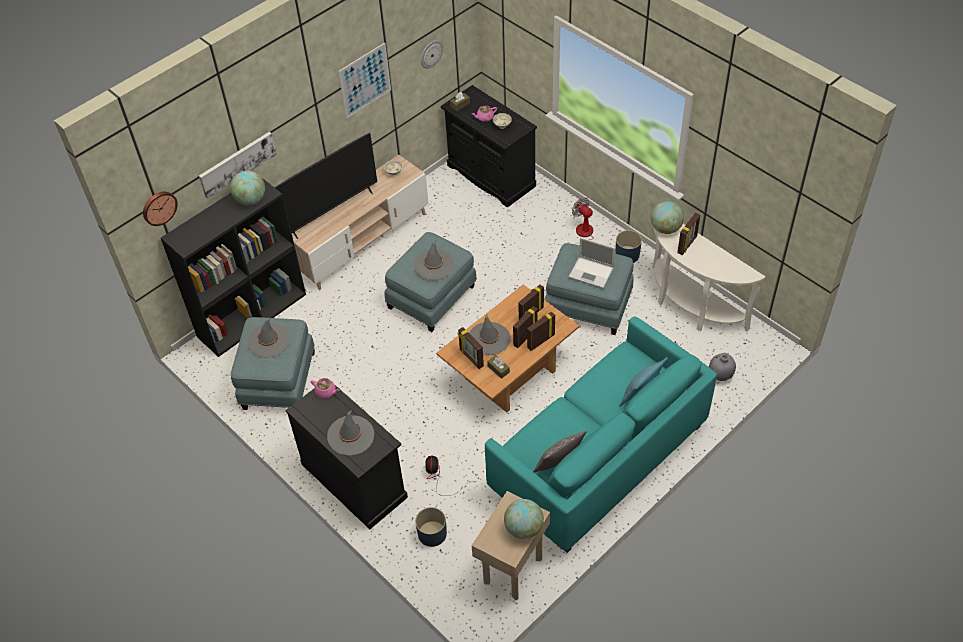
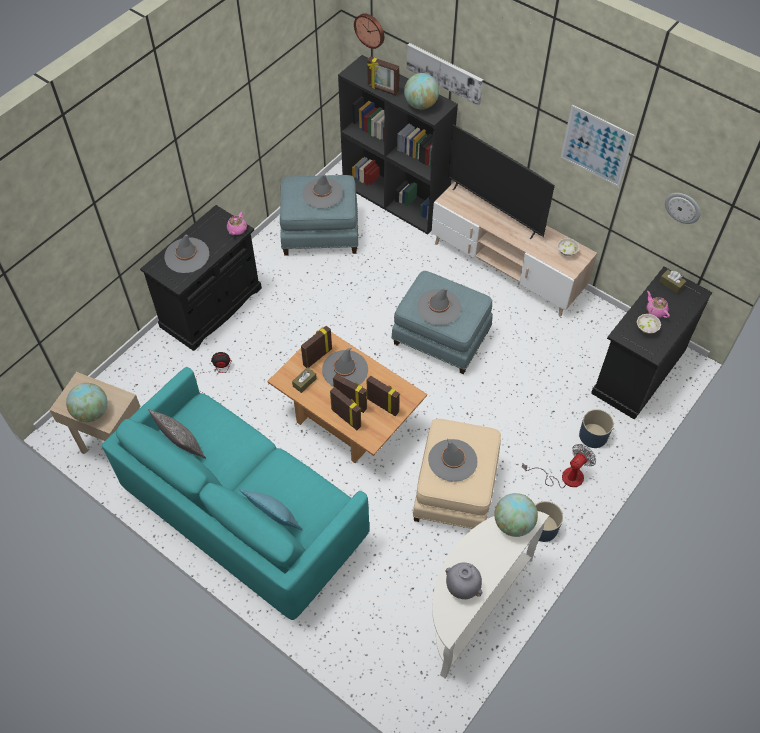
camera: 80 degrees right, 5 degrees up
(432, 534) = (154, 376): blue planter -> blue planter (593, 436)
(588, 304) = (455, 489): blue ottoman -> beige ottoman
(592, 272) = (452, 460): laptop -> grey hat
(687, 245) = (489, 550): picture frame -> picture frame (382, 89)
(720, 376) = (366, 642): grey vase -> grey vase (462, 588)

